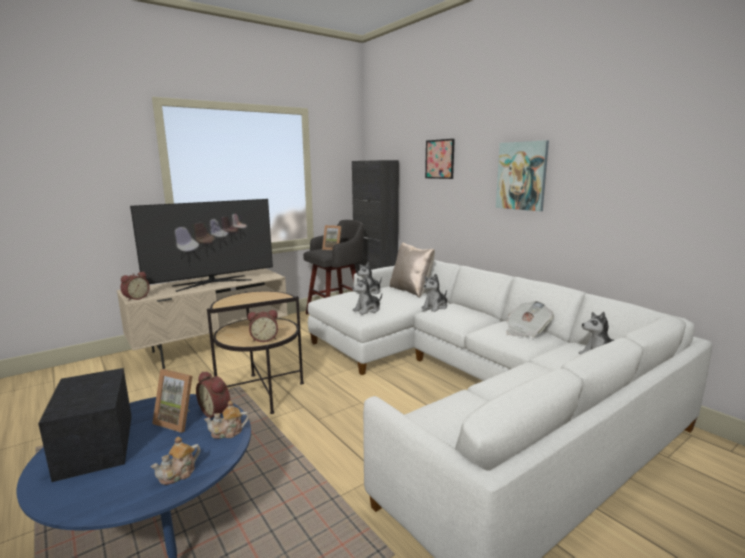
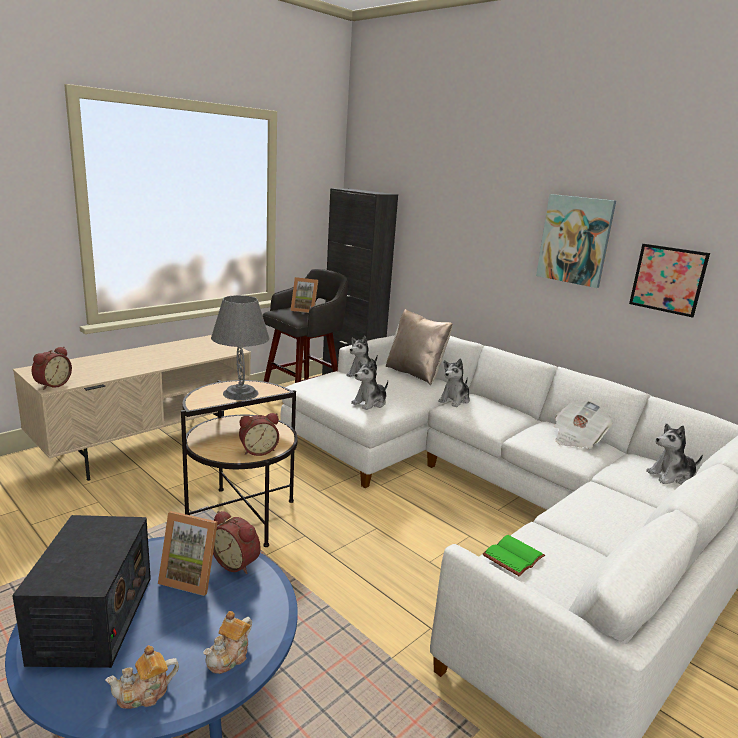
camera: 10 degrees left, 5 degrees up
(96, 445) = (93, 619): radio -> radio turned 150 degrees counterclockwise
(212, 283) = (152, 359): television -> none
(228, 432) = (266, 593): teapot -> teapot (144, 694)
(256, 298) = (241, 393): none -> grey table lamp
(434, 412) = (514, 558): none -> green book
(439, 159) = (460, 202): picture -> picture (668, 279)

